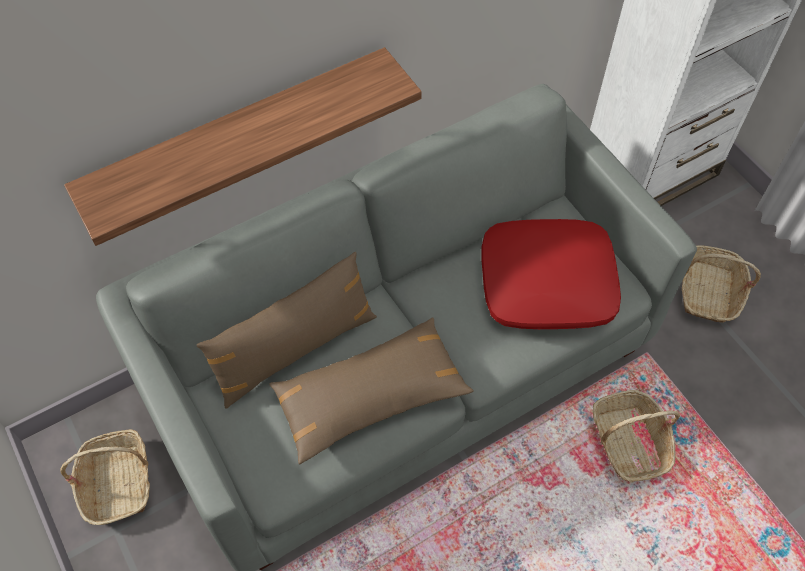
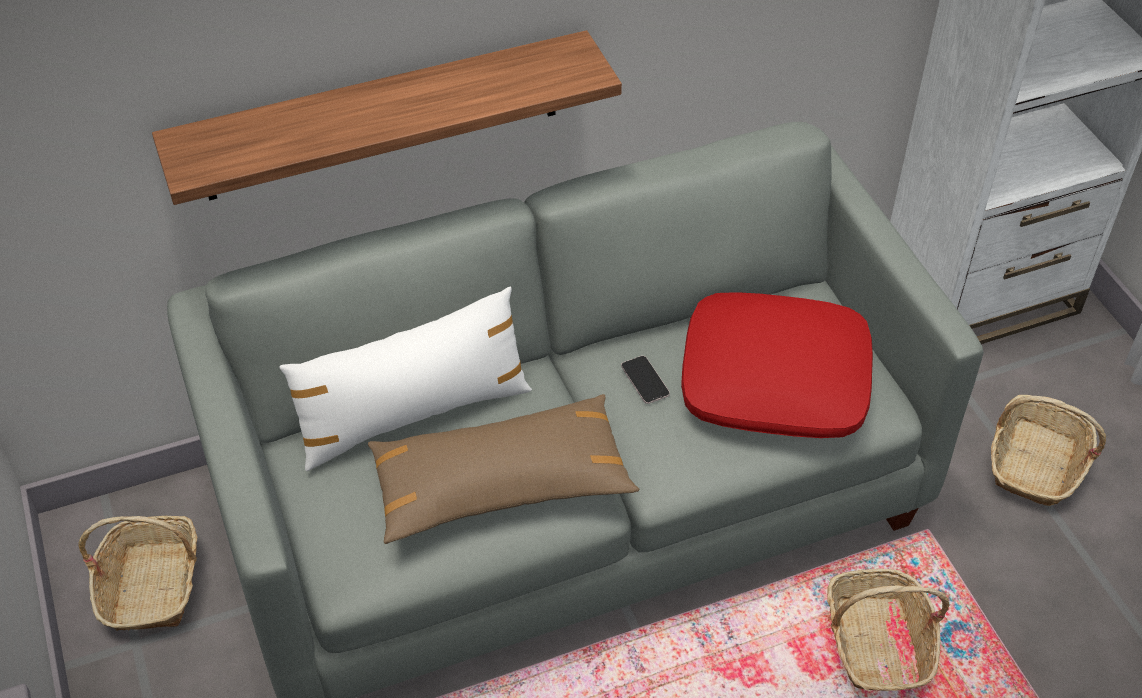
camera: 10 degrees right, 10 degrees down
(295, 350) = (413, 415): brown pillow -> white pillow
(456, 297) = (645, 380): none -> phone

